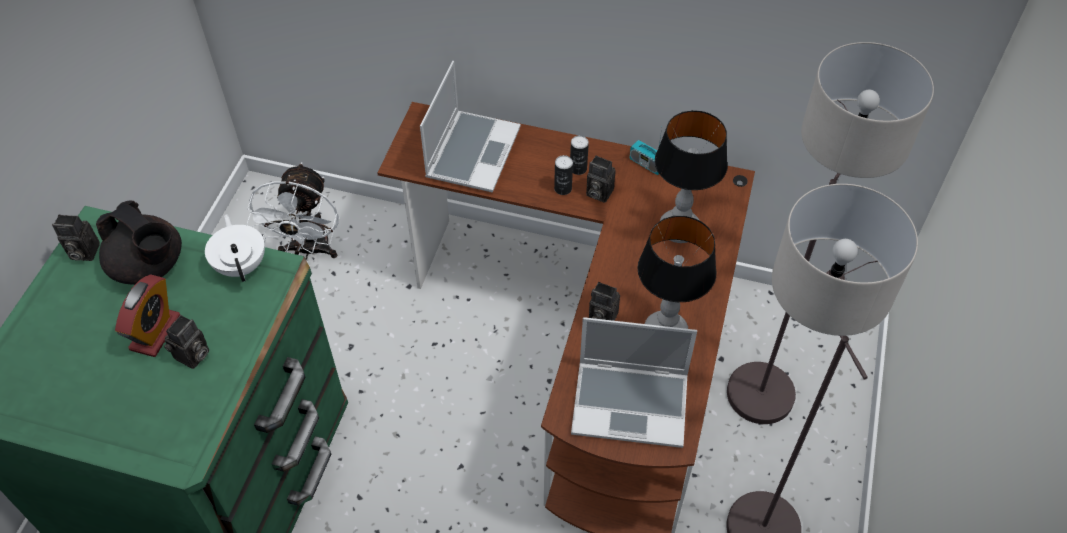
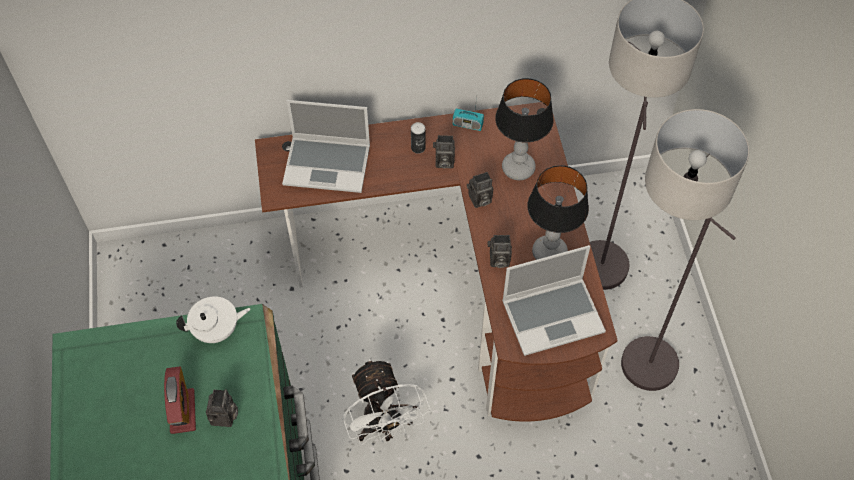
camera: 25 degrees left, 5 degrees up
(82, 252) = (78, 373): camera -> camera (479, 200)
(149, 266) = (142, 361): black teapot -> none
(241, 265) = (217, 330): white teapot -> white teapot turned 120 degrees clockwise
(308, 250) = (191, 291): white fan -> white fan (384, 427)
(472, 152) = (328, 164): laptop -> laptop turned 105 degrees clockwise
(563, 188) = (415, 168): can -> none

